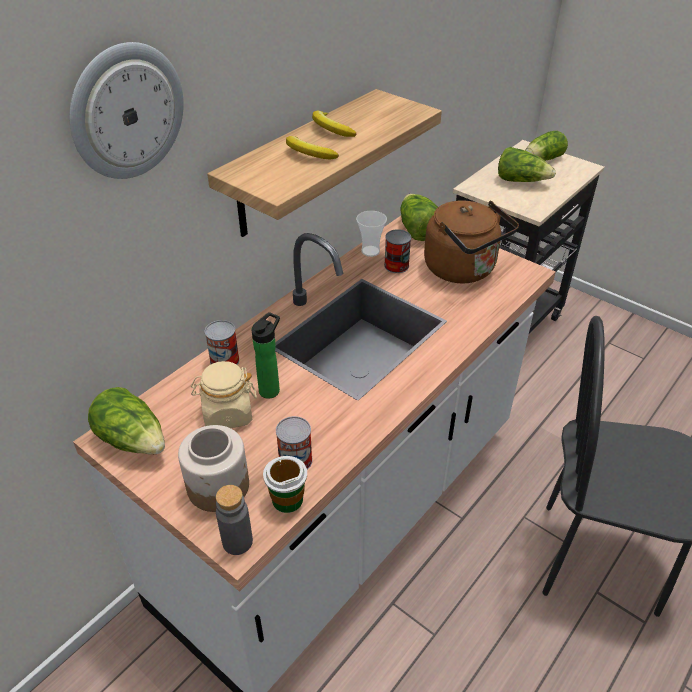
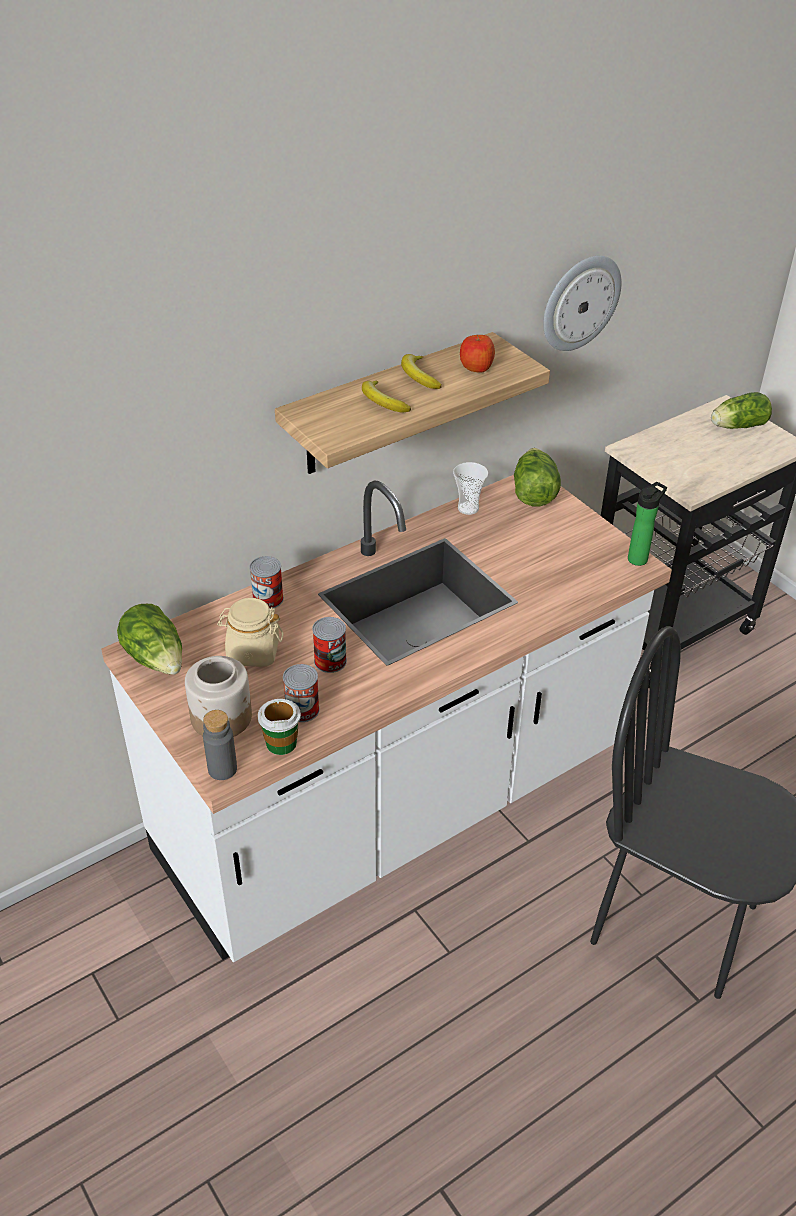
camera: 15 degrees right, 0 degrees up
(126, 112) = (196, 349): wall clock -> wall clock (580, 302)
(271, 389) = (304, 637): bottle -> bottle (639, 558)
(377, 116) = (476, 367): none -> apple
(396, 265) = (490, 530): can -> can (330, 661)
(463, 270) = (564, 548): brown kettle -> none
(521, 181) = (695, 450): lettuce -> none

